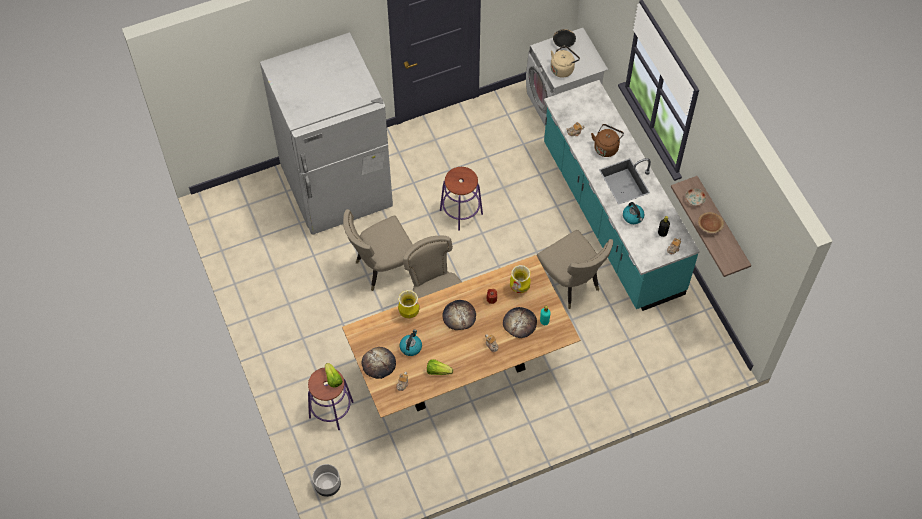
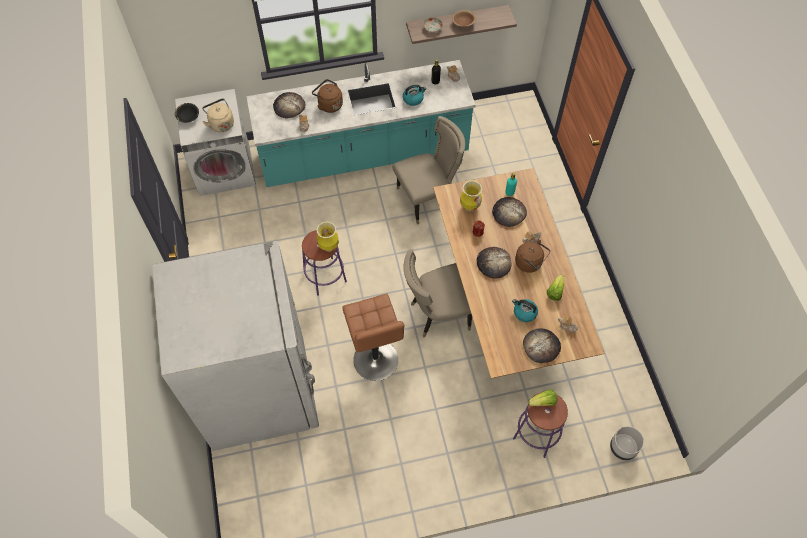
camera: 80 degrees left, 0 degrees up
(382, 268) = (375, 360): beige chair -> brown stool
(409, 313) = (484, 309): vase -> vase (328, 247)
(465, 347) = (530, 263): none -> brown kettle
(595, 115) = (289, 106): none -> bread

